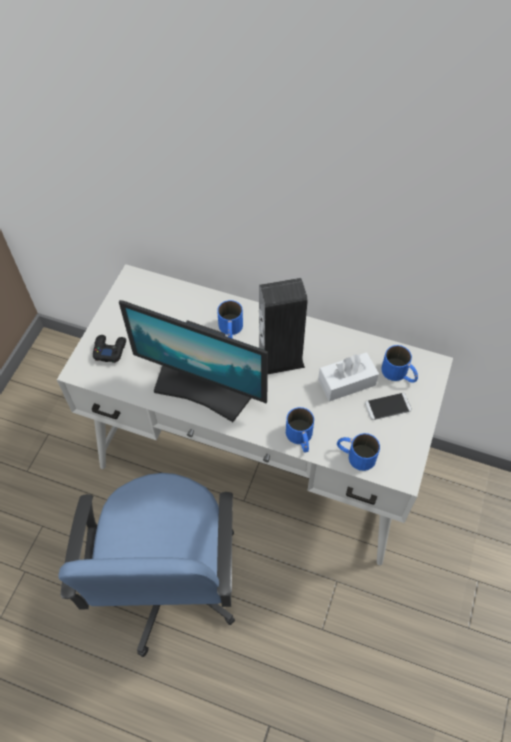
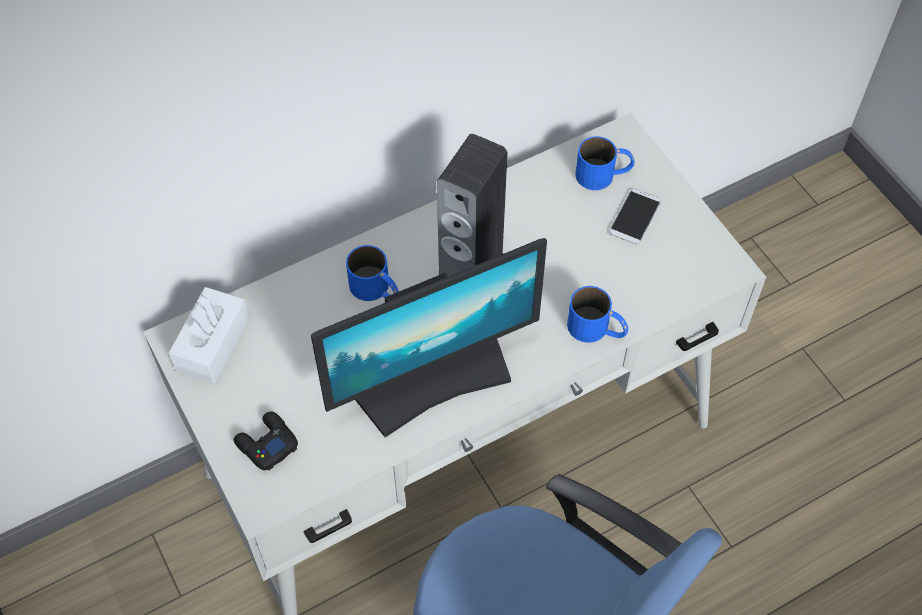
camera: 50 degrees left, 0 degrees up
(346, 382) = (567, 230): white tissue box -> white tissue box (212, 344)
(355, 455) = (667, 293): blue mug -> none

